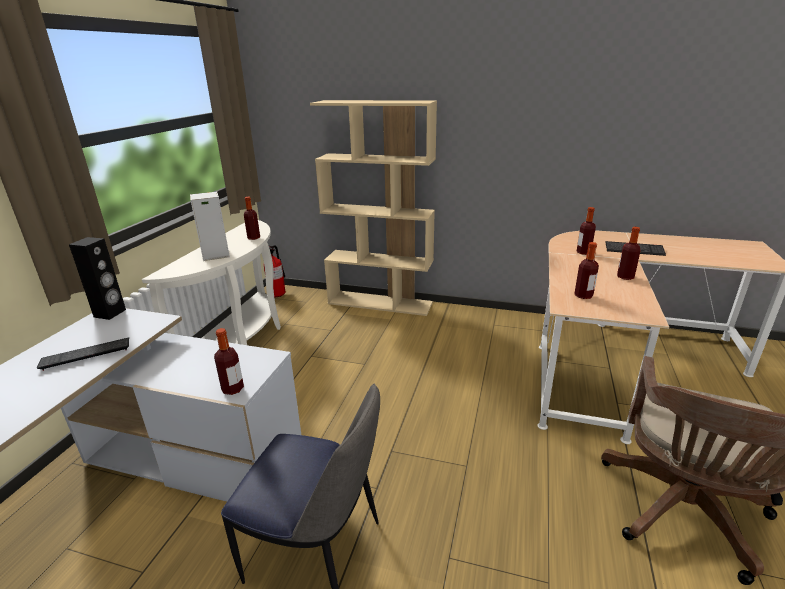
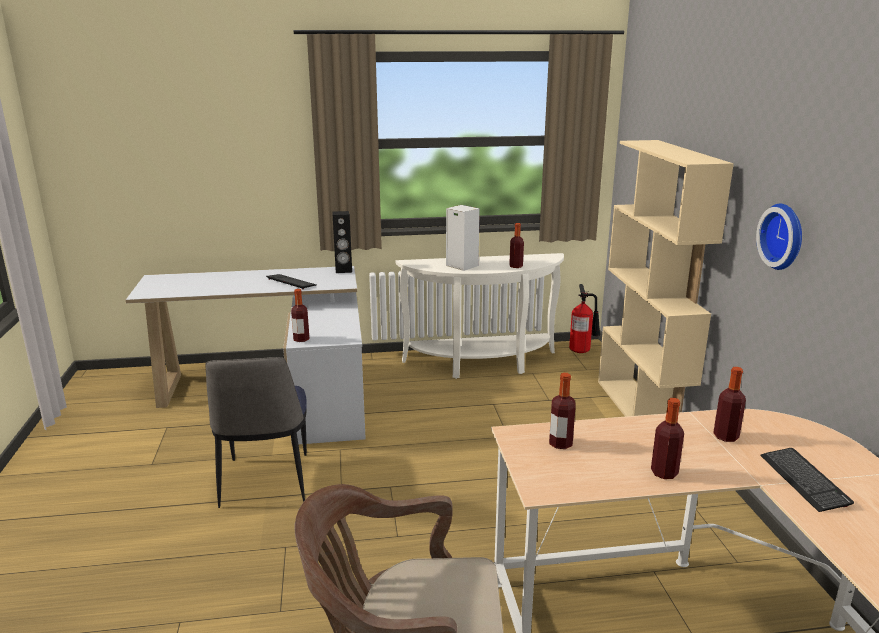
camera: 65 degrees right, 5 degrees down
(501, 138) = (784, 236): none -> wall clock

